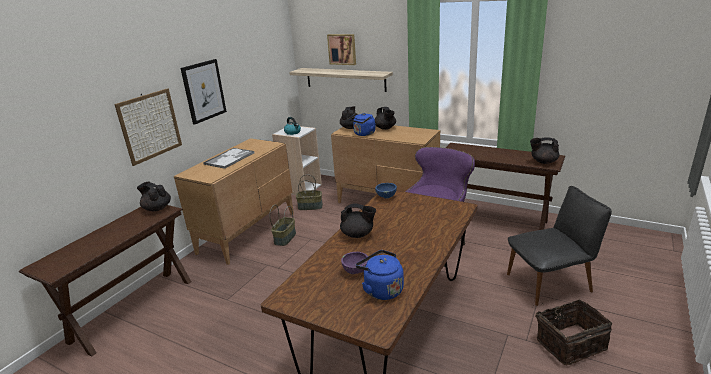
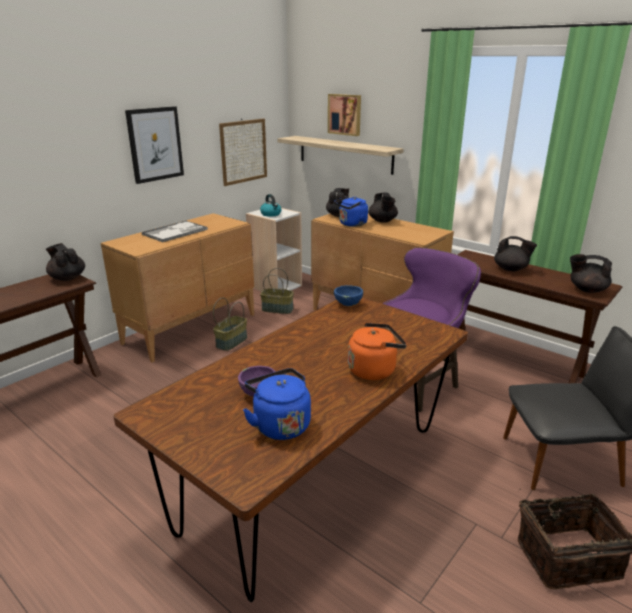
camera: 10 degrees right, 0 degrees up
(149, 125) = (75, 174): picture -> picture (243, 150)
(358, 234) = (287, 346): black teapot -> black teapot (511, 269)
(427, 241) = (374, 370): none -> orange kettle

